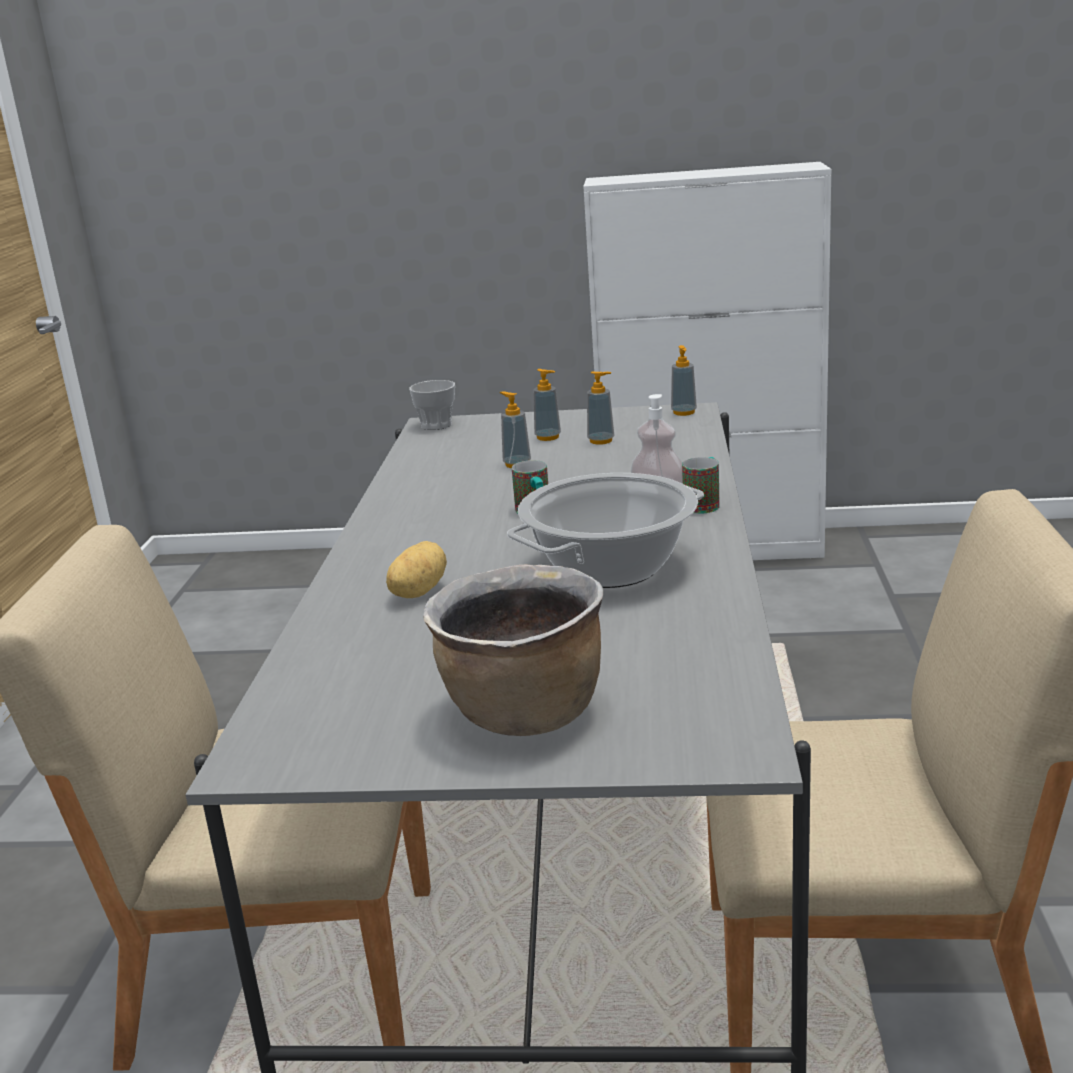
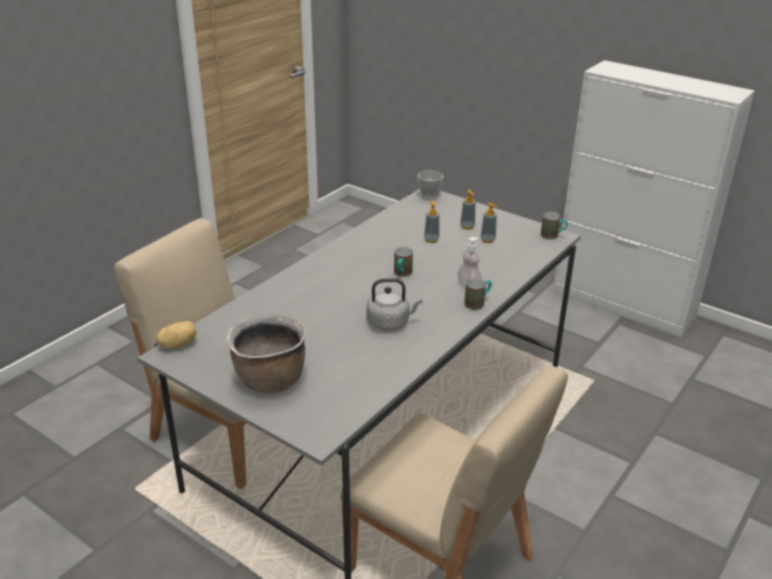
camera: 30 degrees right, 10 degrees up
(417, 592) = (304, 299): potato -> potato (178, 344)
(611, 568) = (390, 322): cooking pot -> grey kettle
(684, 412) = (553, 236): soap dispenser -> mug

